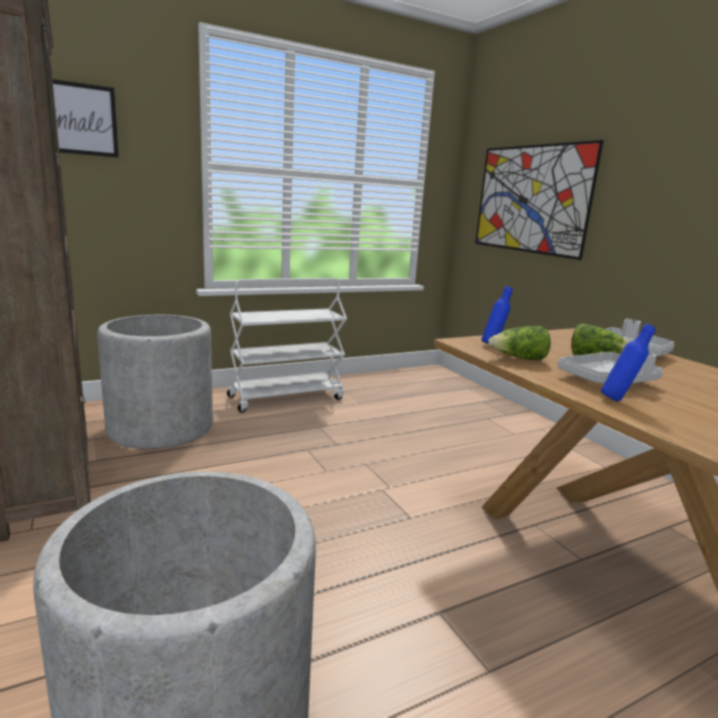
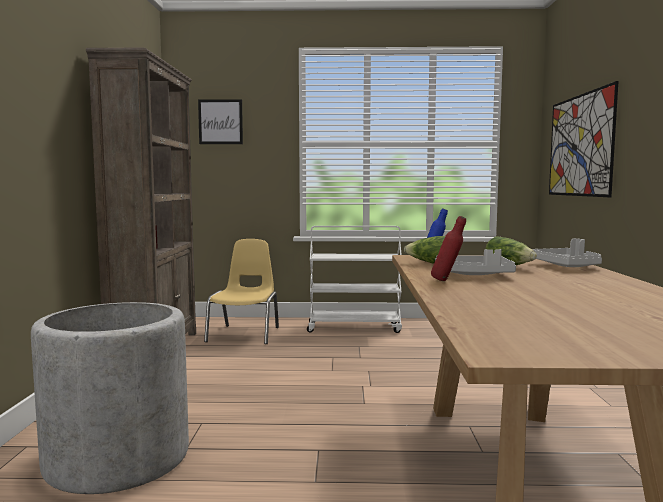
camera: 30 degrees right, 10 degrees down
(161, 427) = (245, 334): grey planter -> yellow chair
(619, 400) = (447, 281): blue bottle -> red bottle

